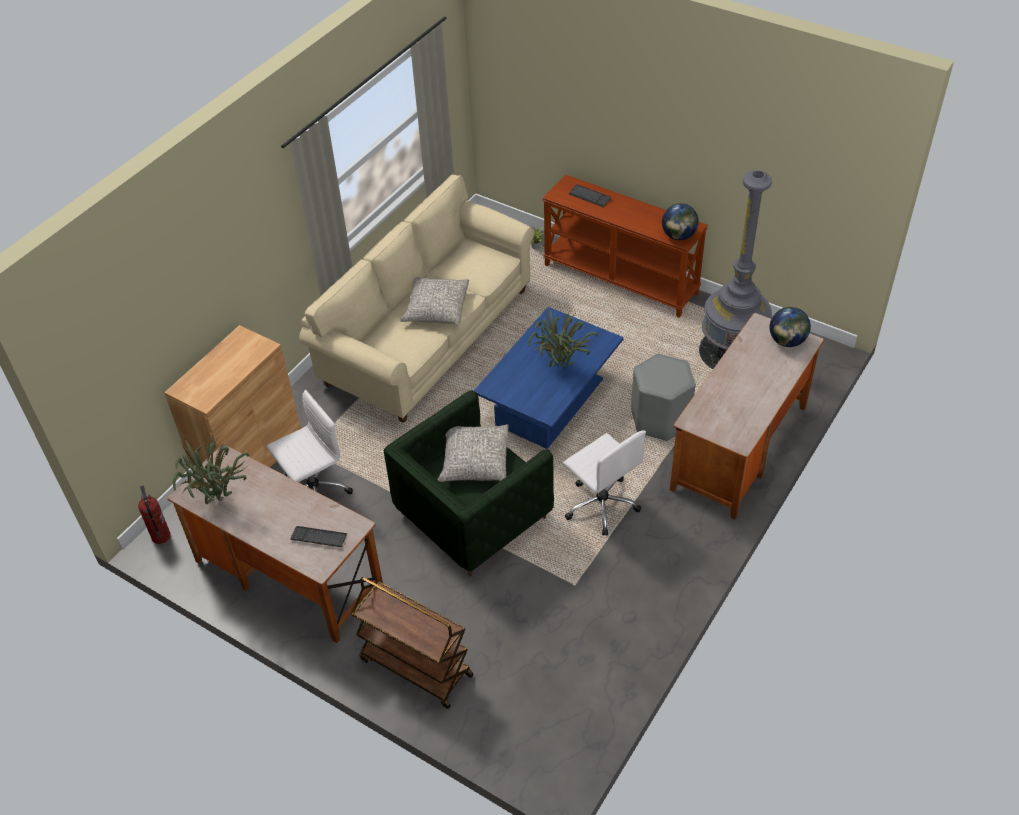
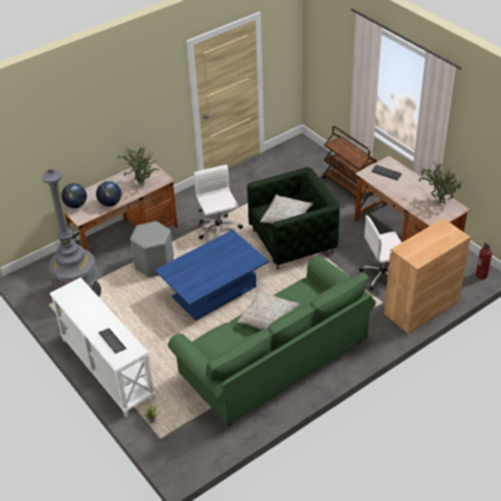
camera: 160 degrees left, 5 degrees down
(428, 337) = (274, 361): beige sofa -> green sofa
(560, 368) = (207, 260): potted plant -> potted plant (142, 183)
(621, 279) = (106, 369): brown console table -> white console table
(678, 236) = (77, 288): globe -> globe (110, 203)

